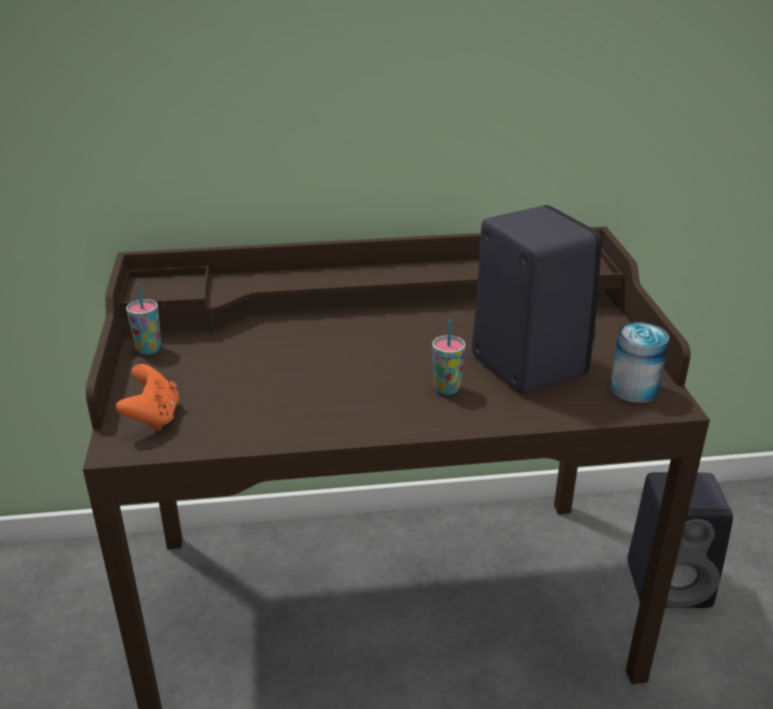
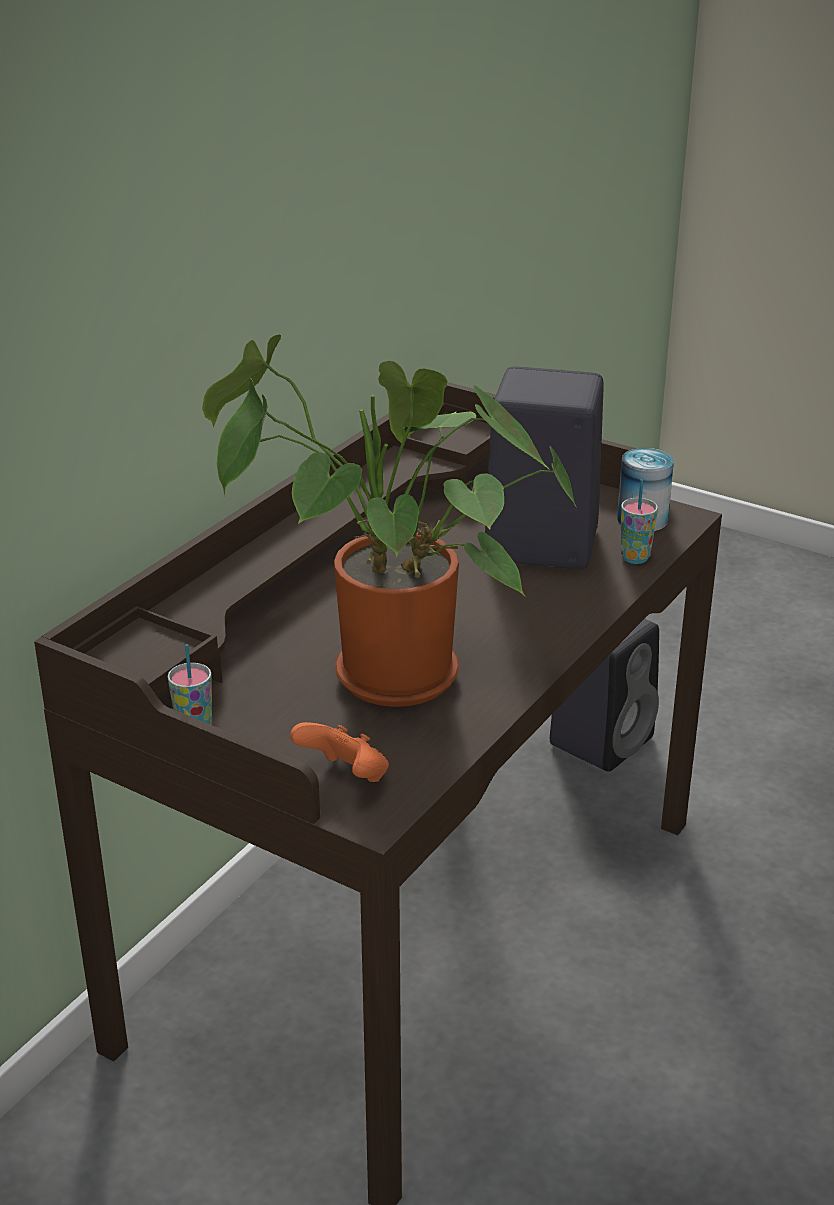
camera: 50 degrees left, 0 degrees up
(276, 382) = (382, 680): none -> potted plant
(446, 389) = (523, 599): cup -> cup (635, 558)

